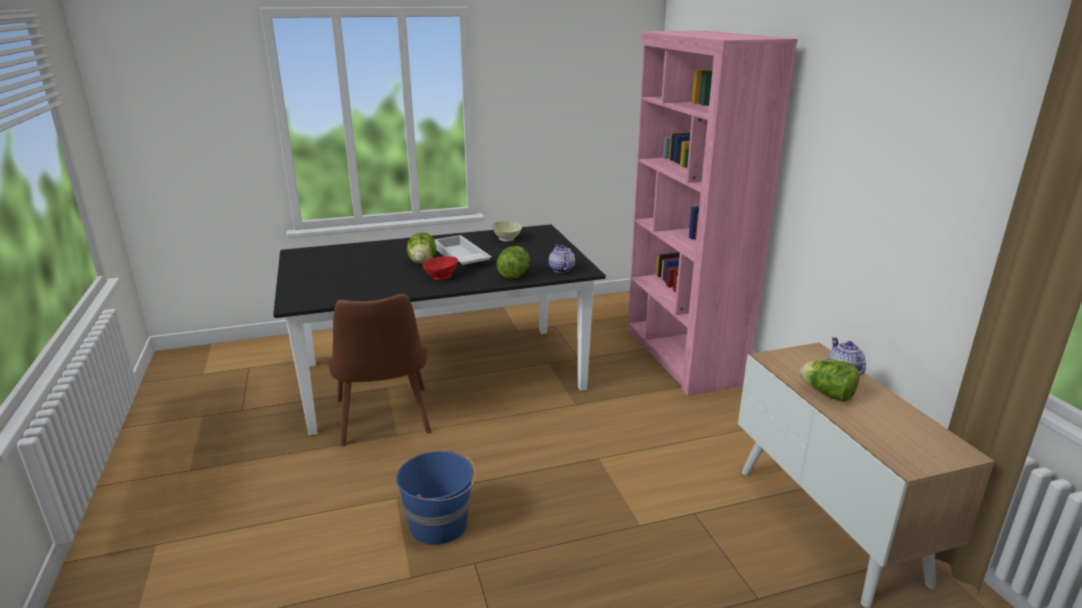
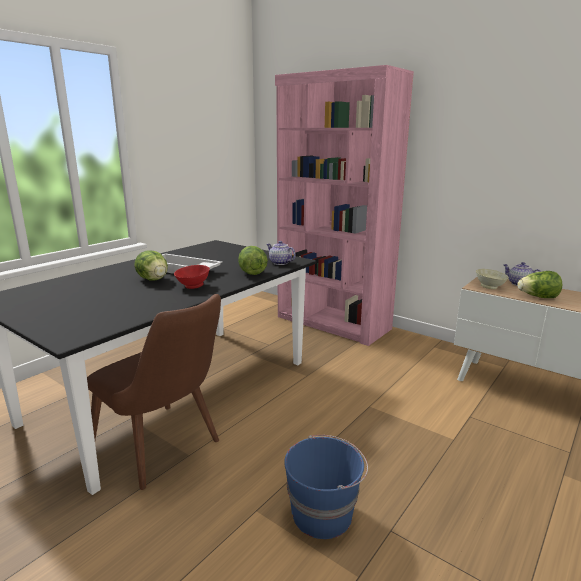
camera: 35 degrees left, 5 degrees down
(506, 239) = (199, 253): beige bowl -> beige bowl (490, 287)

